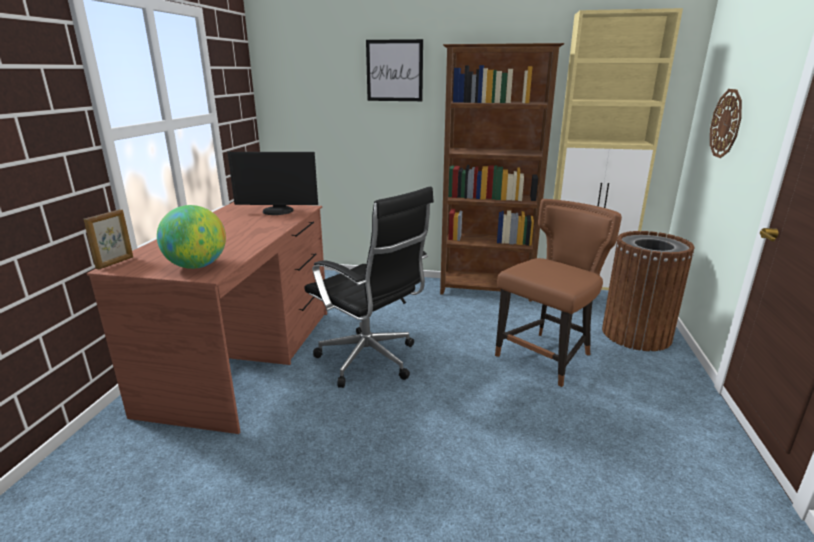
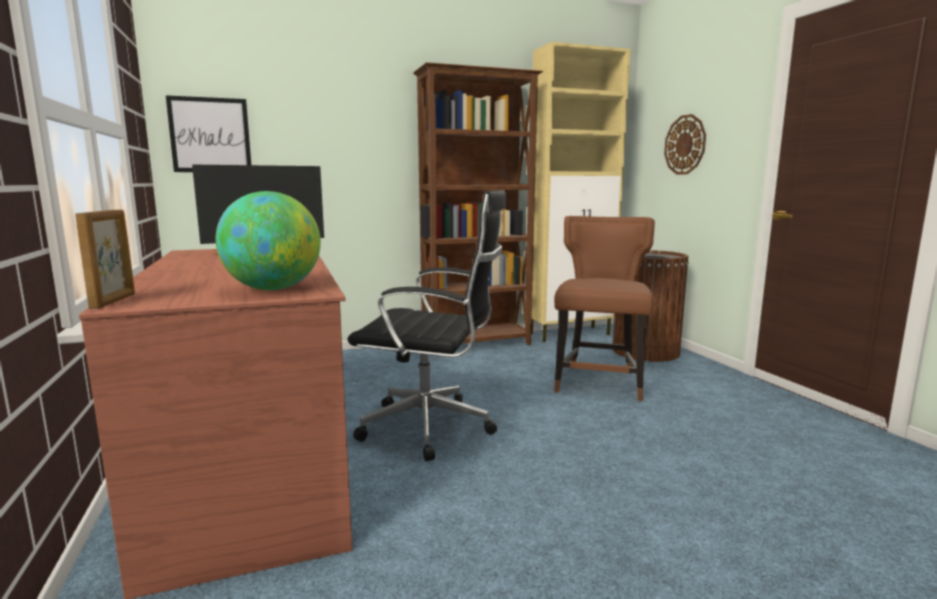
camera: 30 degrees left, 10 degrees down
(394, 70) = (350, 96): picture -> picture (210, 135)

